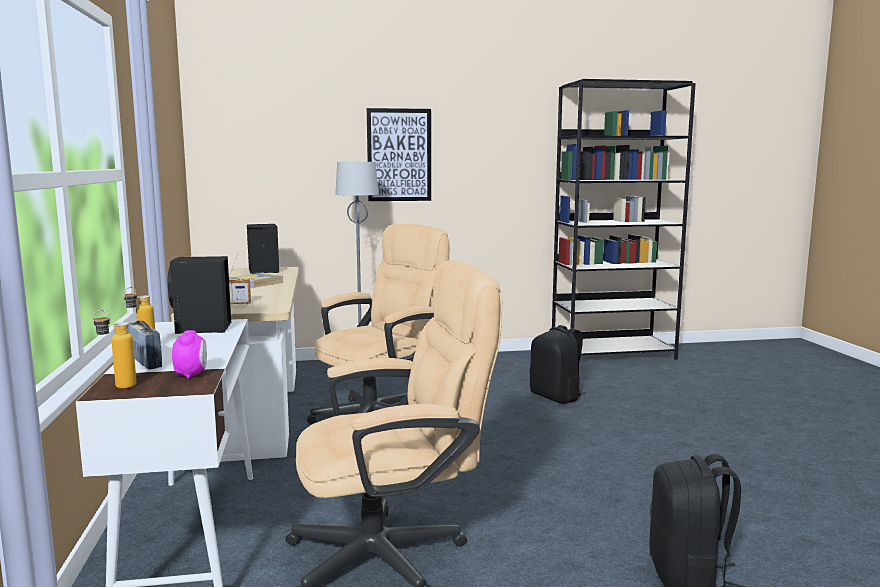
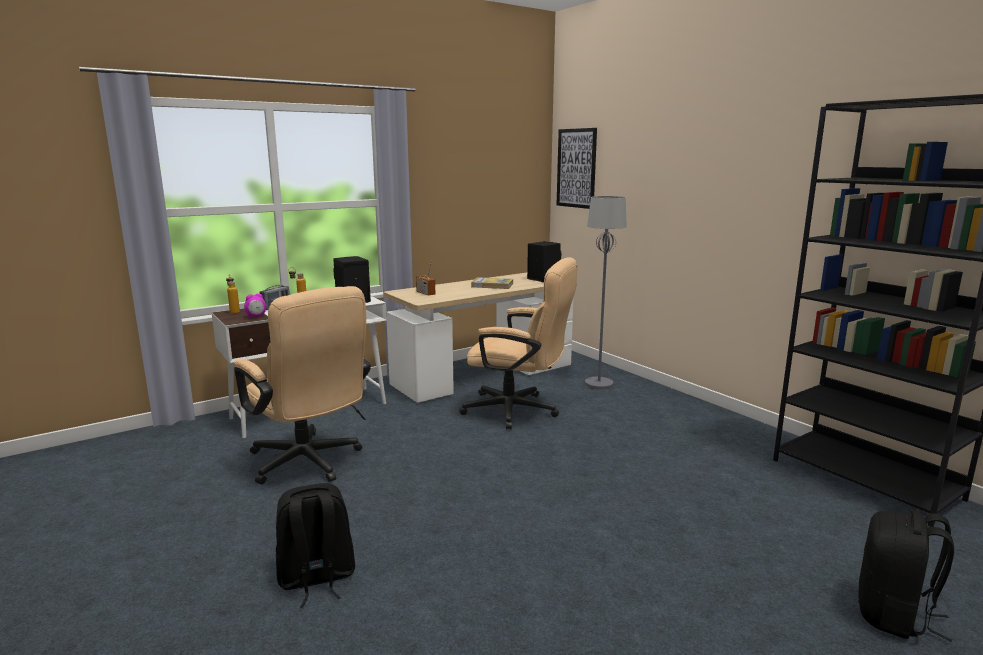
camera: 65 degrees right, 5 degrees up
(399, 155) = (681, 191): picture -> picture (576, 168)
(556, 397) = (654, 469): black backpack -> black backpack (893, 615)

